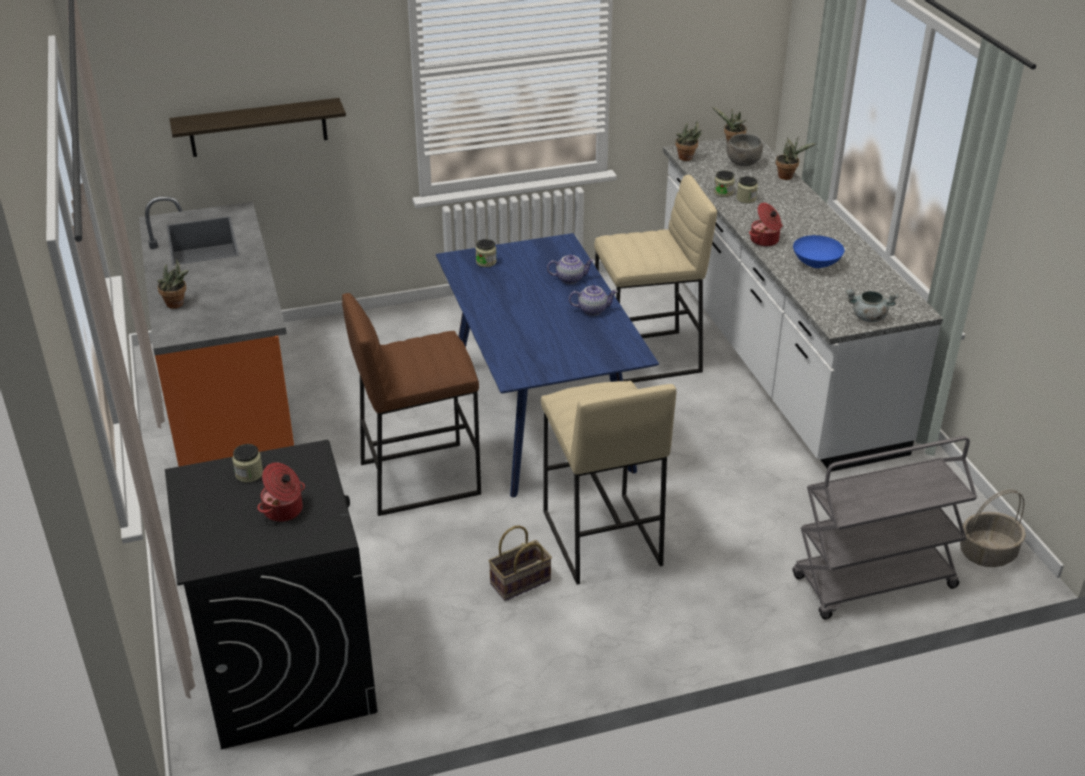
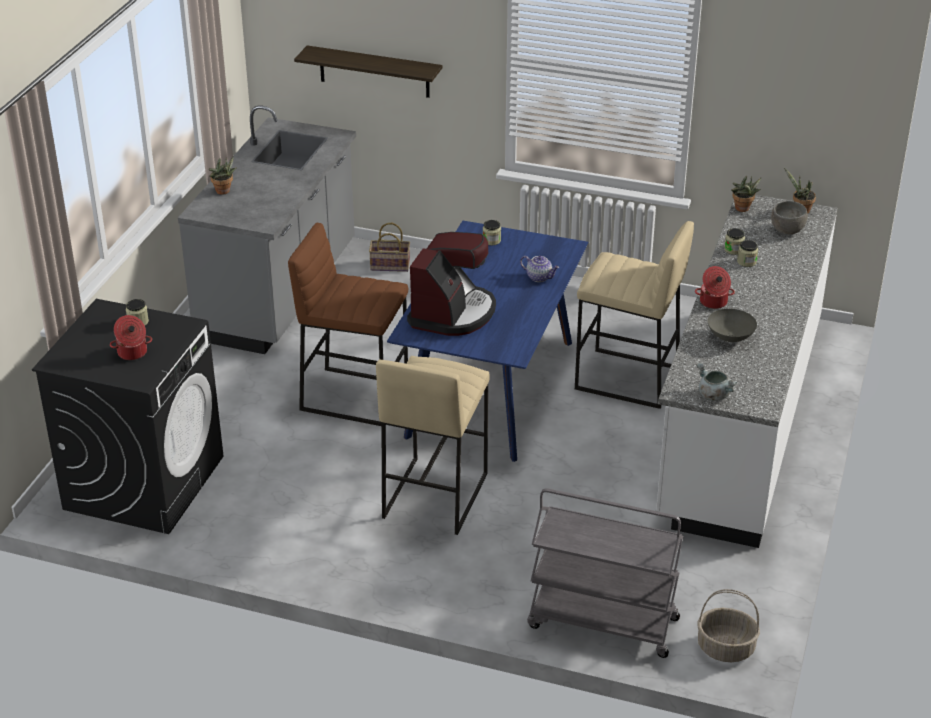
camera: 35 degrees right, 0 degrees up
(232, 408) = (280, 293): orange counter -> grey counter
(519, 583) = (344, 499): basket -> basket (389, 266)
(532, 340) = (452, 313): none -> coffee machine
(593, 310) = (526, 308): teapot -> none
(787, 176) = (811, 256): potted plant -> none
(816, 264) = (730, 338): blue bowl -> grey bowl

